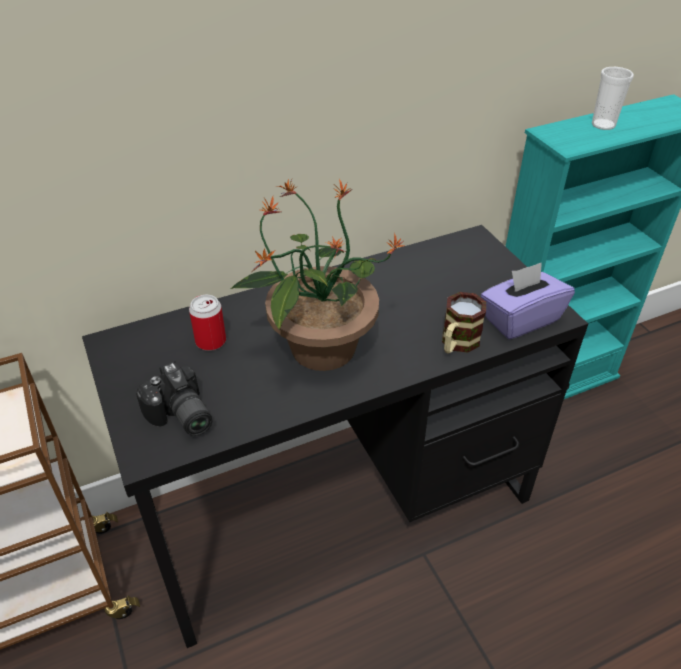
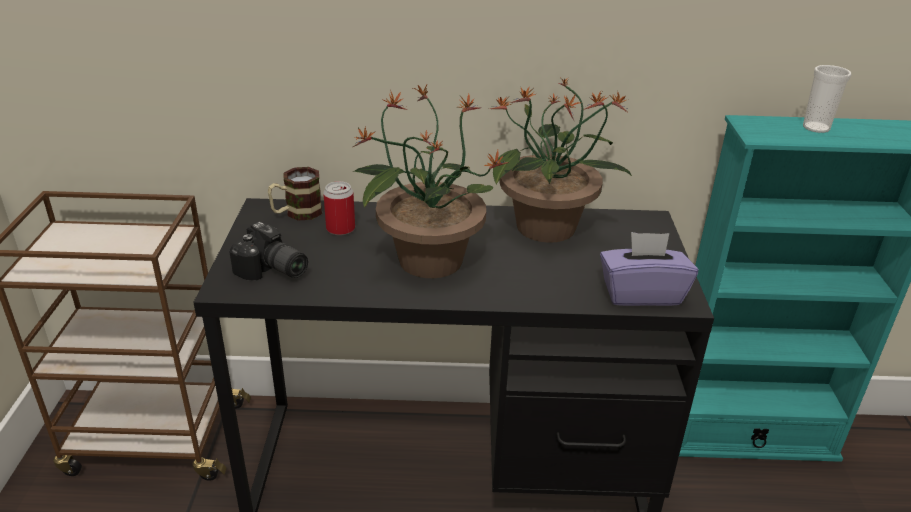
camera: 25 degrees right, 10 degrees down
(179, 417) = (272, 271): camera -> camera turned 45 degrees counterclockwise
(399, 275) = (548, 228): none -> potted plant
(457, 344) = (558, 293): mug -> mug (296, 213)

